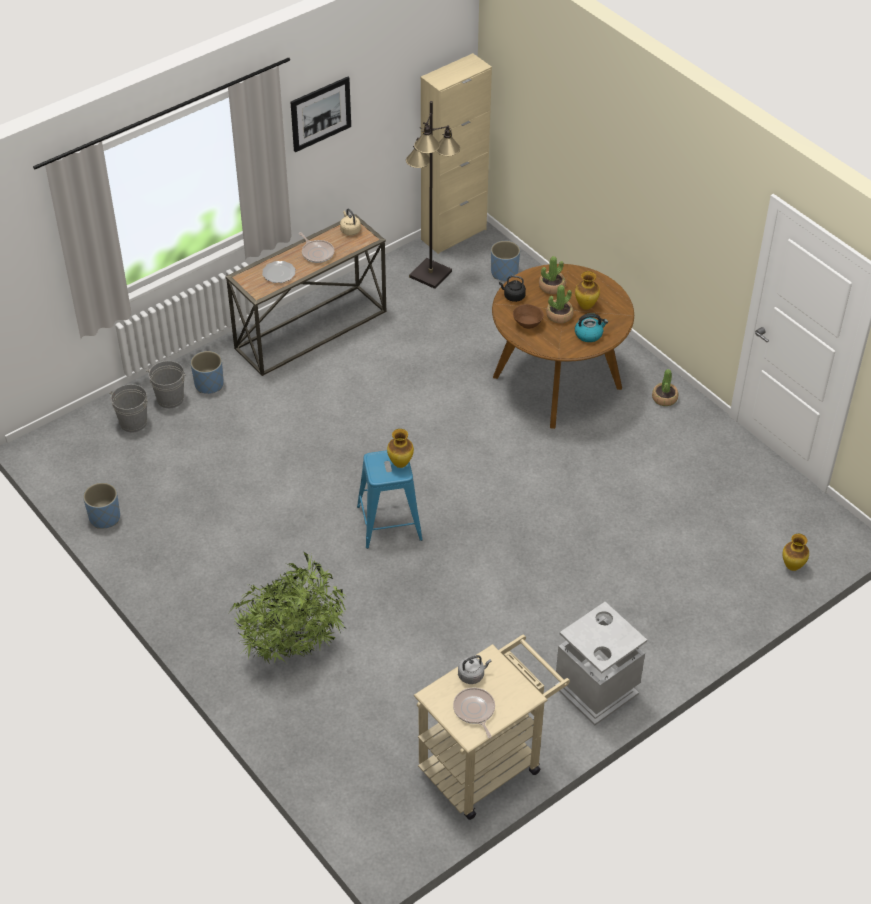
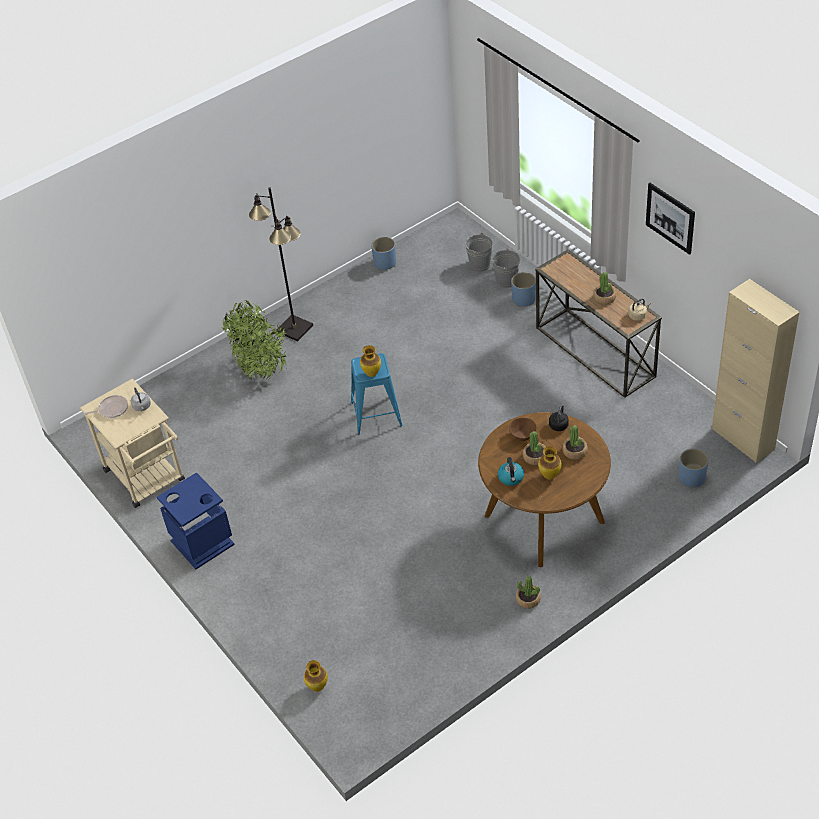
camera: 95 degrees right, 0 degrees up
(279, 273) = (575, 278): plate -> none
(317, 253) = (604, 298): frying pan -> potted plant
(430, 274) = (680, 424): black floor lamp -> black floor lamp (294, 328)
(596, 691) = (201, 543): grey trash can -> blue trash can

